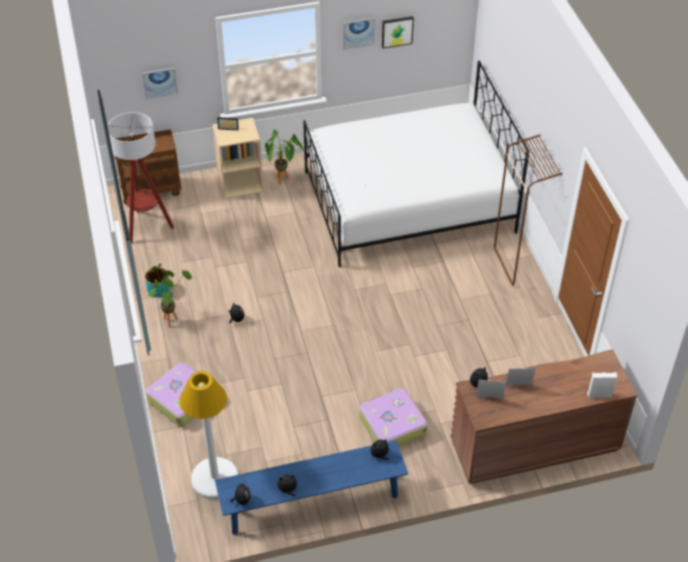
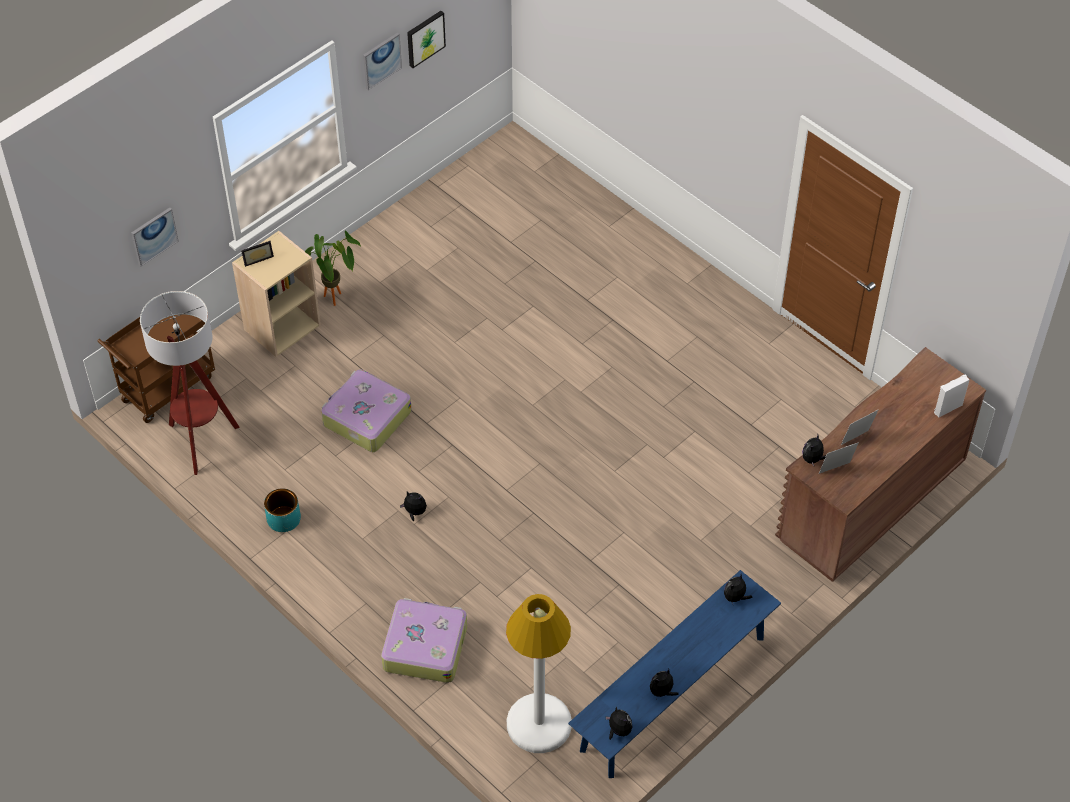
camera: 30 degrees left, 5 degrees up
(171, 319) = (331, 550): potted plant -> none
(391, 425) = (697, 555): suitcase -> suitcase (366, 418)
(409, 201) = (516, 258): white bed -> none
(517, 264) = (703, 284): brown clothes rack -> none

